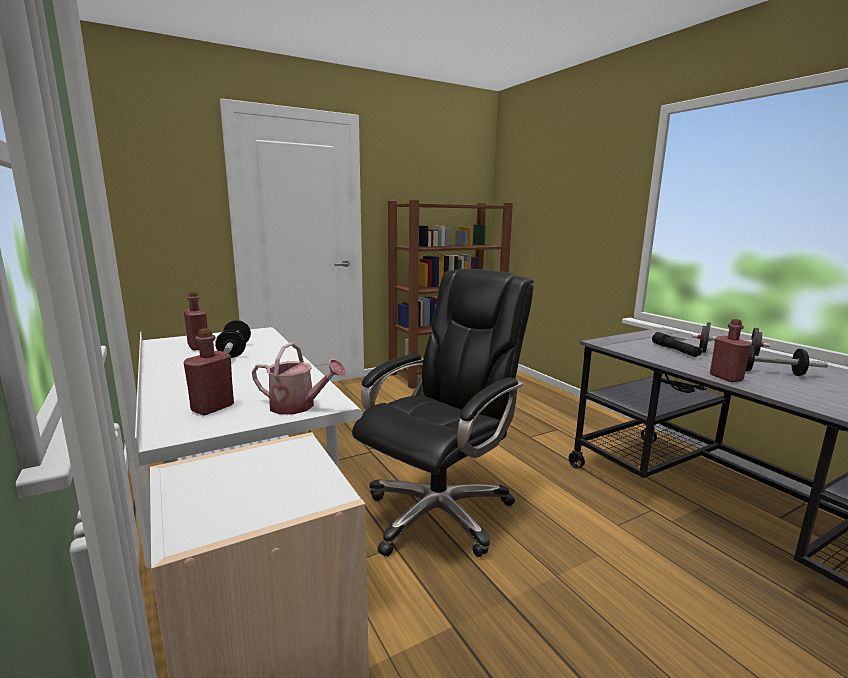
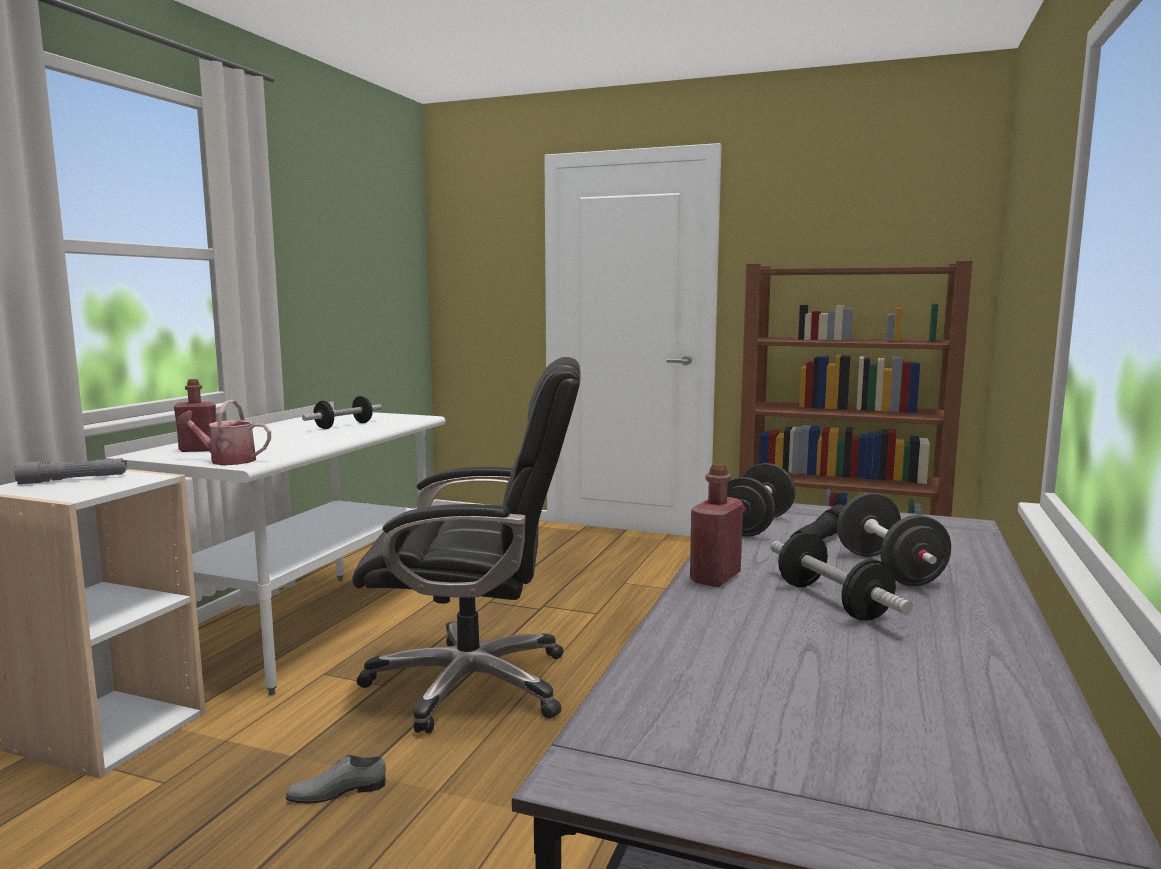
camera: 50 degrees right, 5 degrees down
(198, 347) = (338, 419): red bottle -> none
(226, 485) = (73, 480): none -> grey flashlight
(298, 406) = (227, 460): watering can -> watering can turned 120 degrees clockwise
(522, 619) = (337, 790): none -> grey shoe
(639, 351) = (755, 526): none -> black dumbbell

